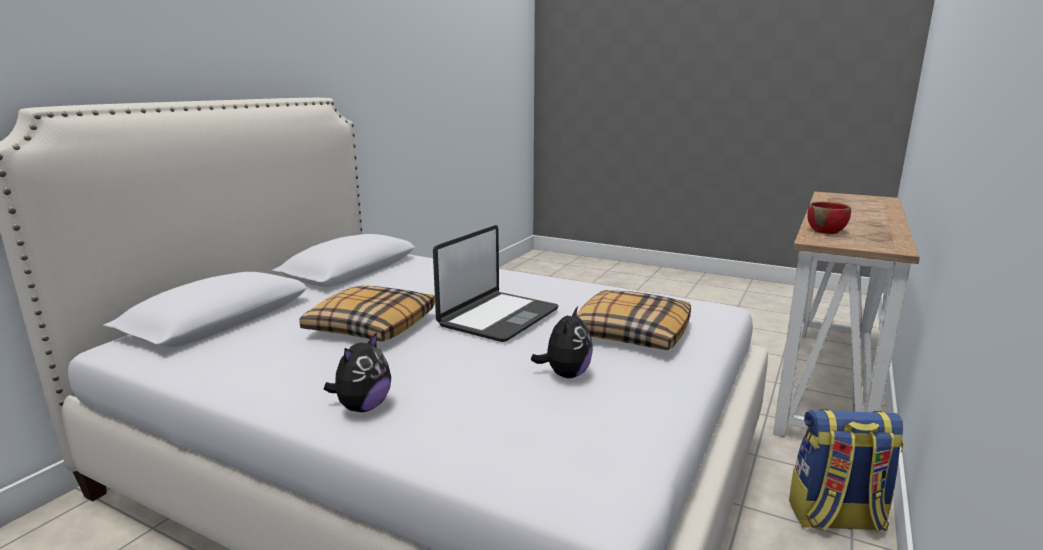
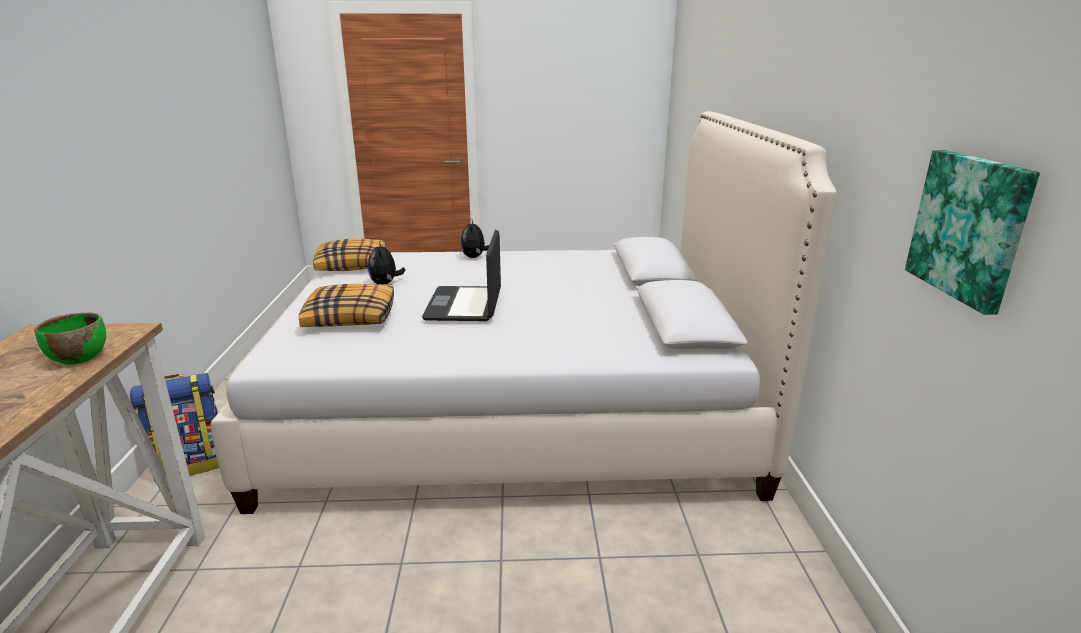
camera: 150 degrees right, 5 degrees up
(371, 326) = (545, 284): pillow -> pillow (352, 265)
(402, 112) = (970, 227): none -> picture
(826, 231) = (78, 357): red bowl -> green bowl

